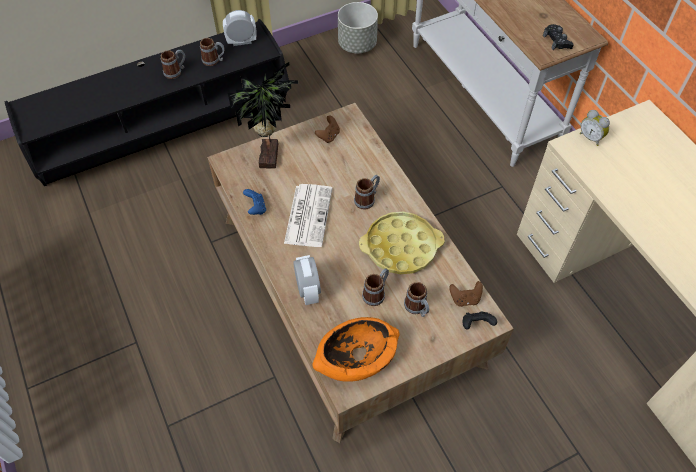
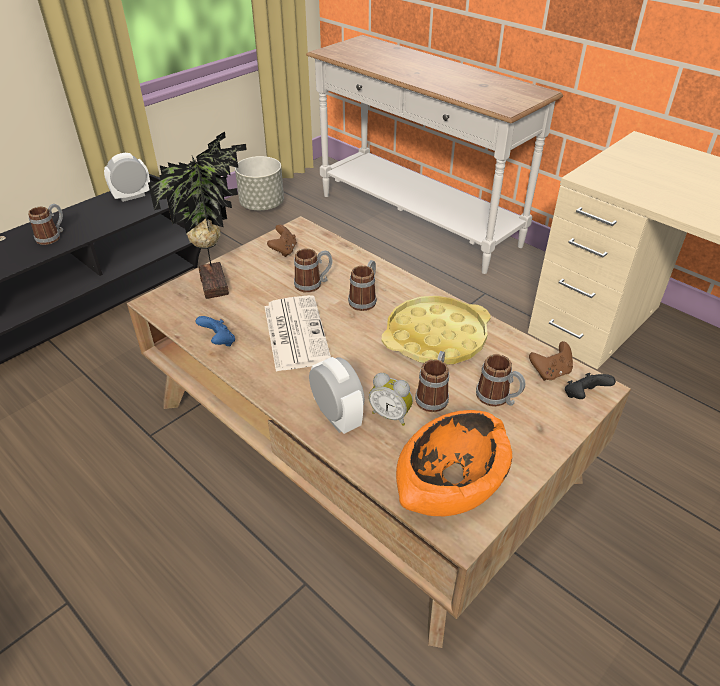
camera: 20 degrees left, 15 degrees down
(214, 60) = (102, 218): mug -> mug (313, 284)
(557, 41) = (512, 99): black game controller -> none
(591, 137) = (603, 166): alarm clock -> alarm clock (391, 415)

